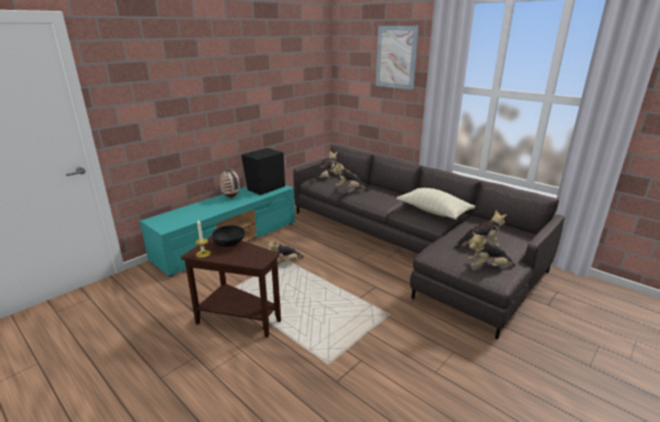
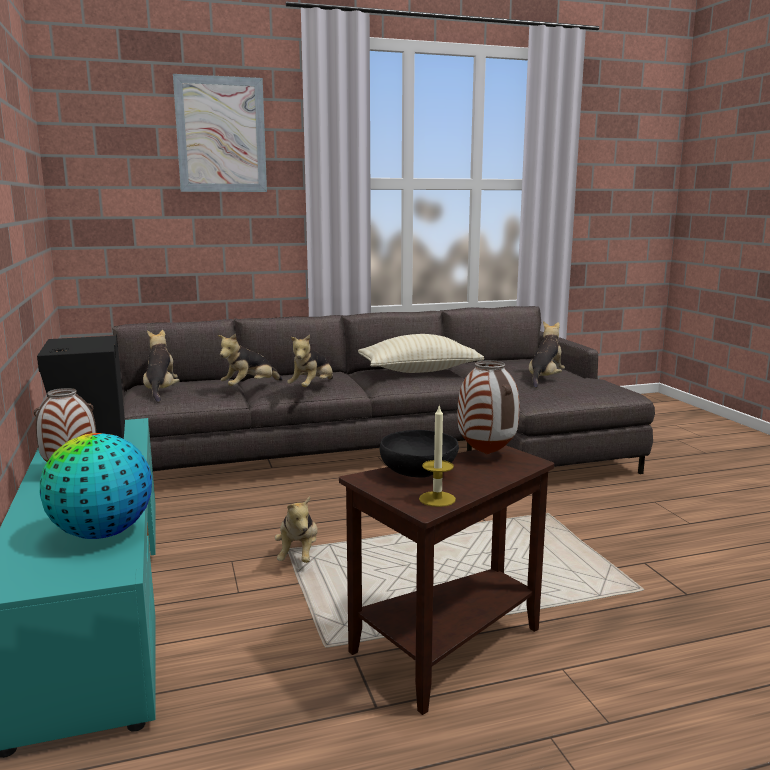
camera: 60 degrees left, 10 degrees down
(189, 218) = (101, 533): none -> globe
(261, 252) = (487, 454): none -> vase
(488, 267) = (595, 388): plush toy -> plush toy (312, 387)

